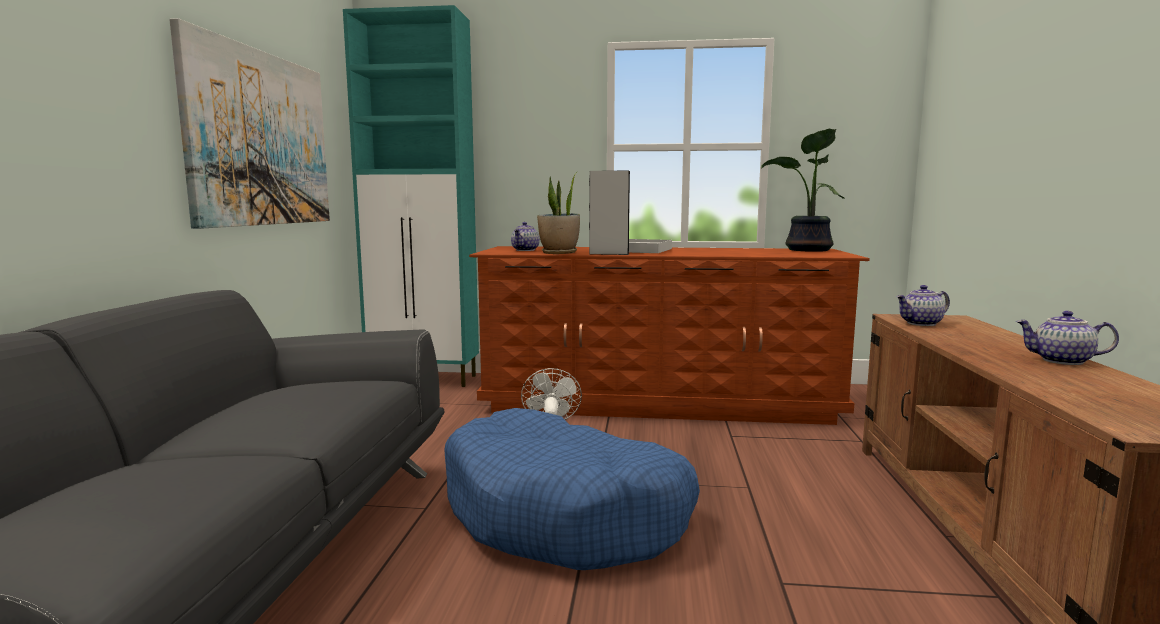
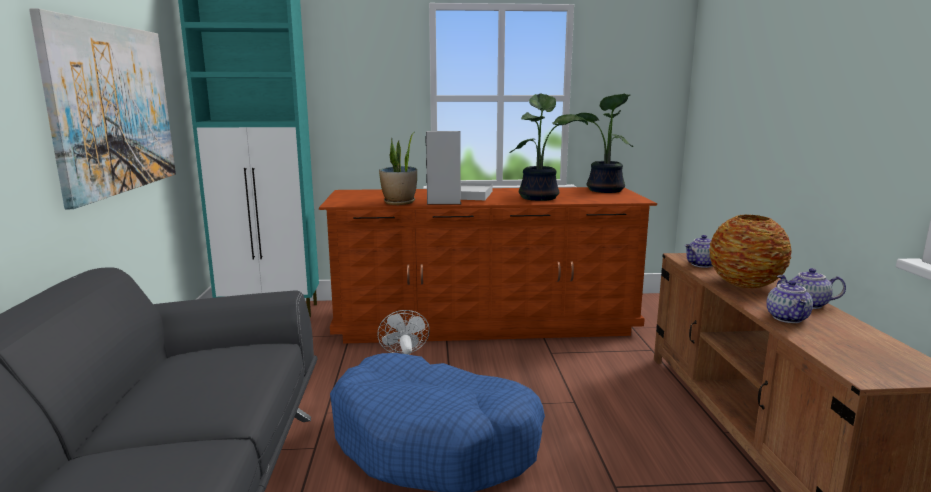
camera: 10 degrees left, 5 degrees up
(526, 250) = (366, 198): teapot -> teapot (788, 318)
(725, 252) = (540, 197): none -> potted plant
(976, 340) = (745, 283): none -> vase

